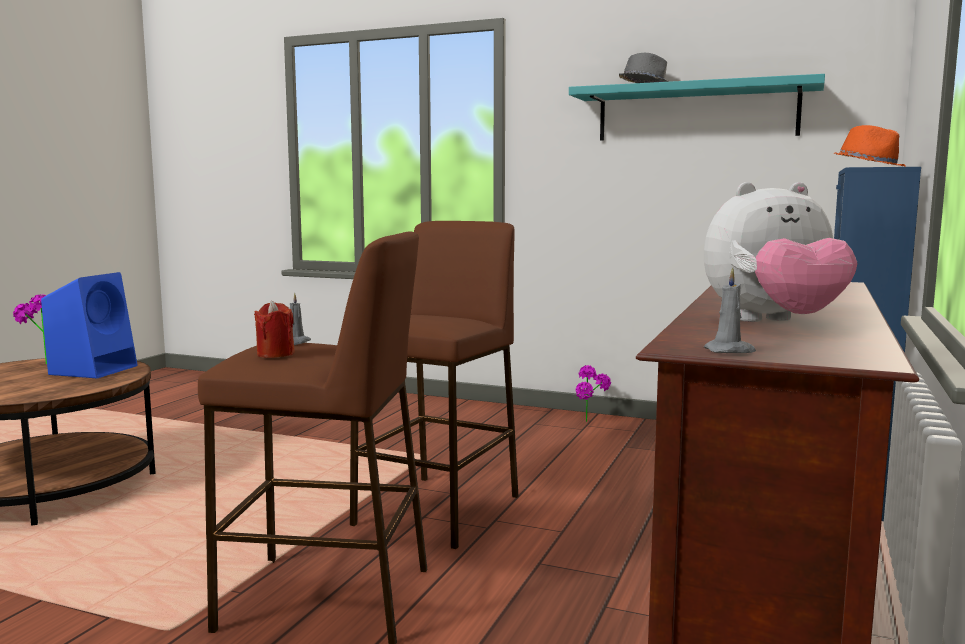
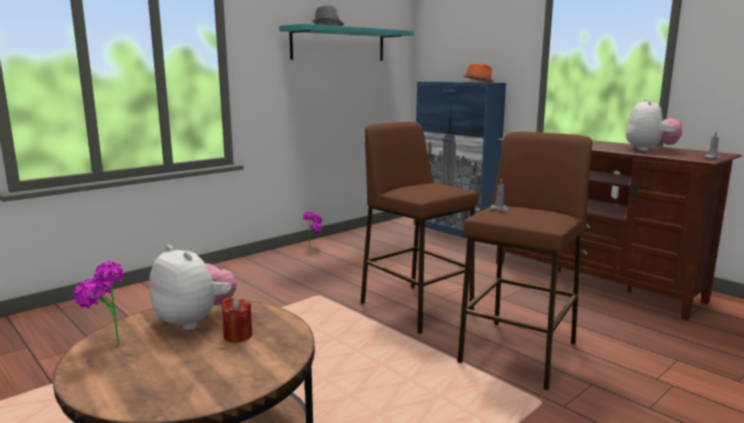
camera: 65 degrees left, 5 degrees up
(94, 369) = (195, 320): blue speaker -> plush toy
(275, 354) = (537, 214): red candle -> red candle (238, 336)

